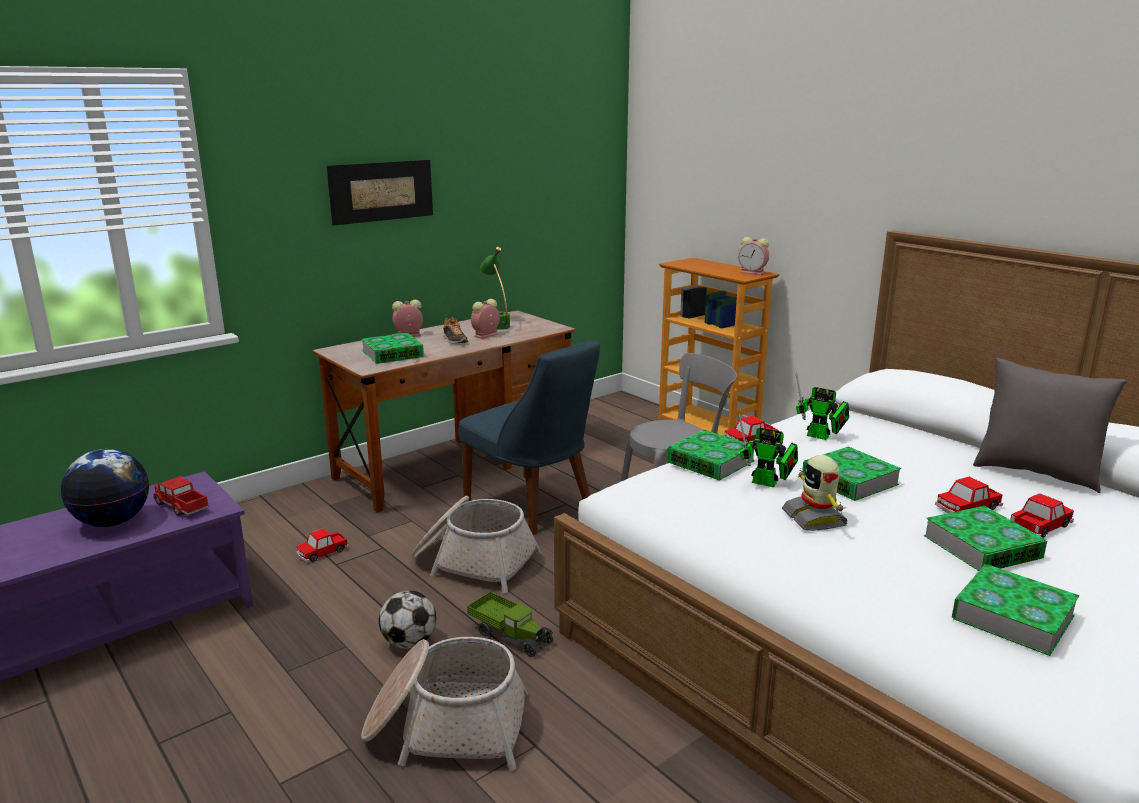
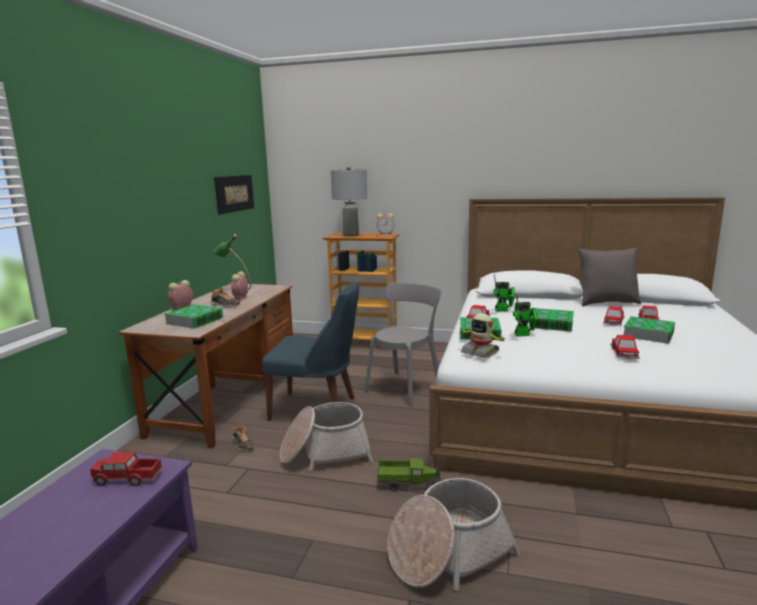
camera: 35 degrees left, 5 degrees down
(113, 522) = (74, 514): globe -> none
(322, 552) = (204, 489): toy car -> toy car (624, 353)
(381, 191) = (148, 197): picture -> picture (234, 193)
(409, 519) = (242, 444): none -> shoe
(409, 643) = (353, 517): football -> none
(704, 265) = (351, 235): none -> grey table lamp
(815, 518) = (572, 343): toy robot -> toy robot (480, 352)
(1012, 617) = (709, 355): book -> none

